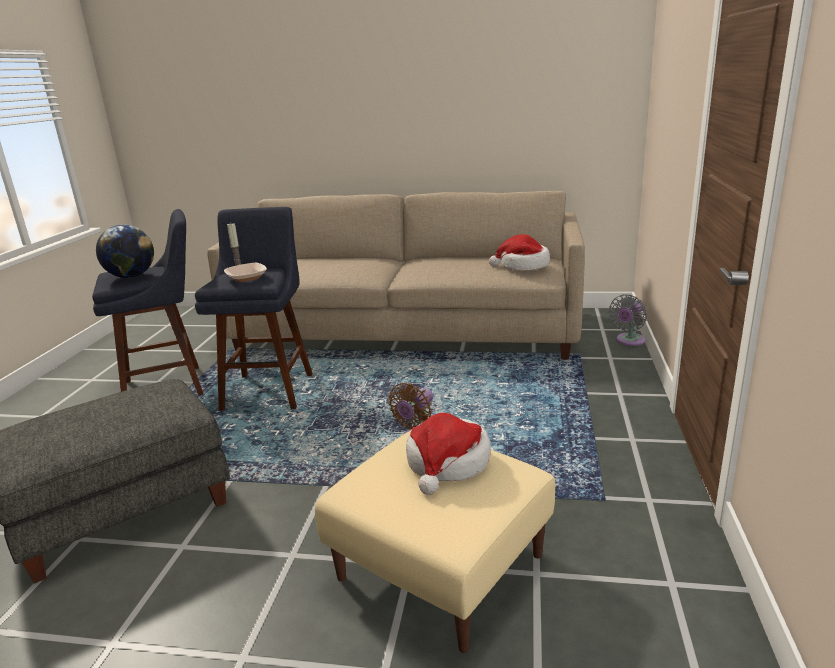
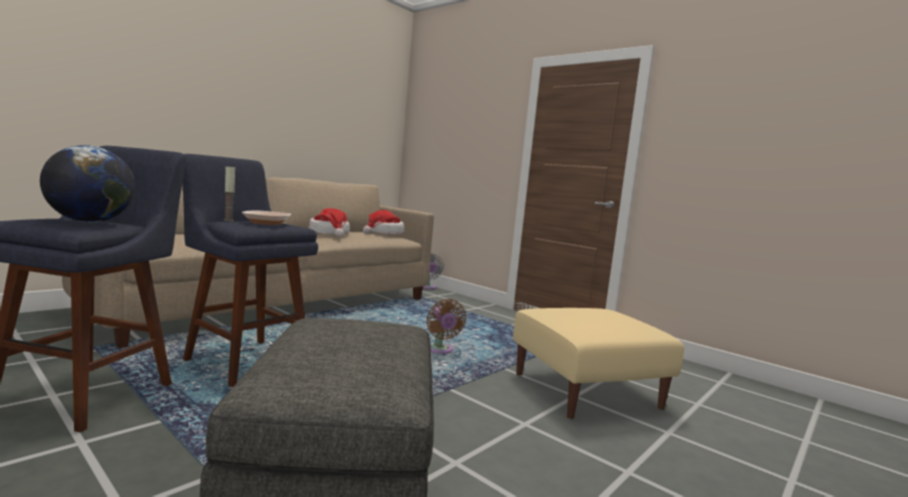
camera: 60 degrees left, 15 degrees down
(447, 463) = (580, 313): hat -> hat (329, 233)

